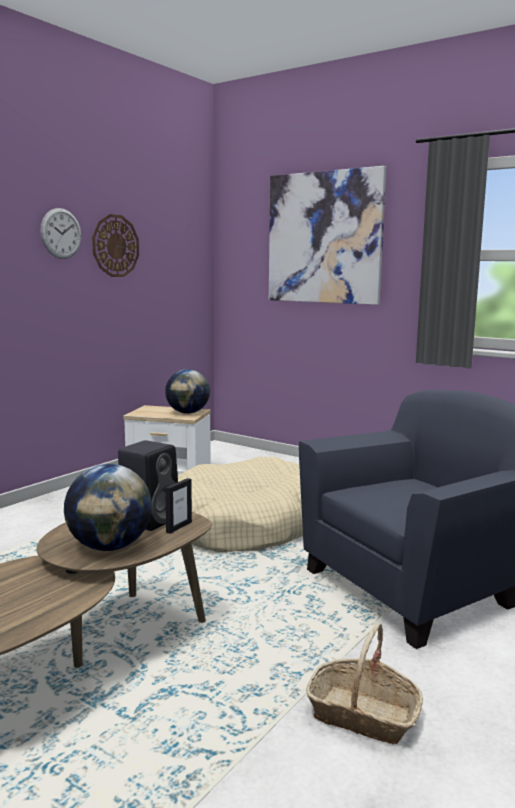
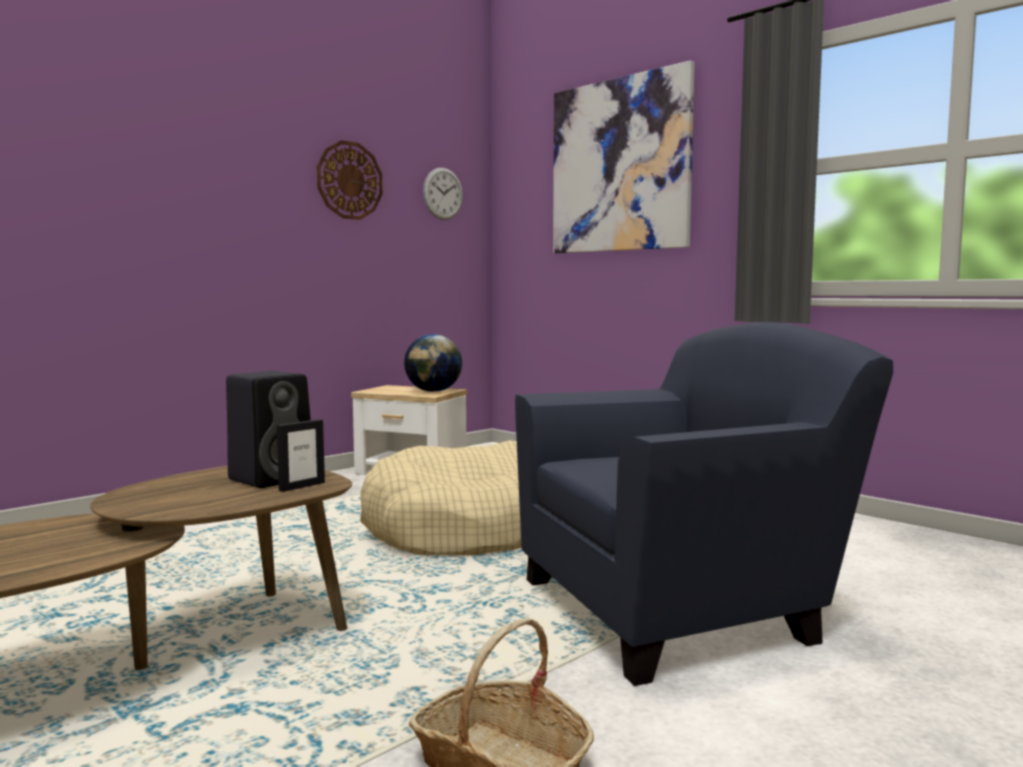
camera: 10 degrees right, 5 degrees down
(61, 233) = (273, 160): wall clock -> wall clock (443, 193)
(110, 547) = (188, 500): globe -> none

